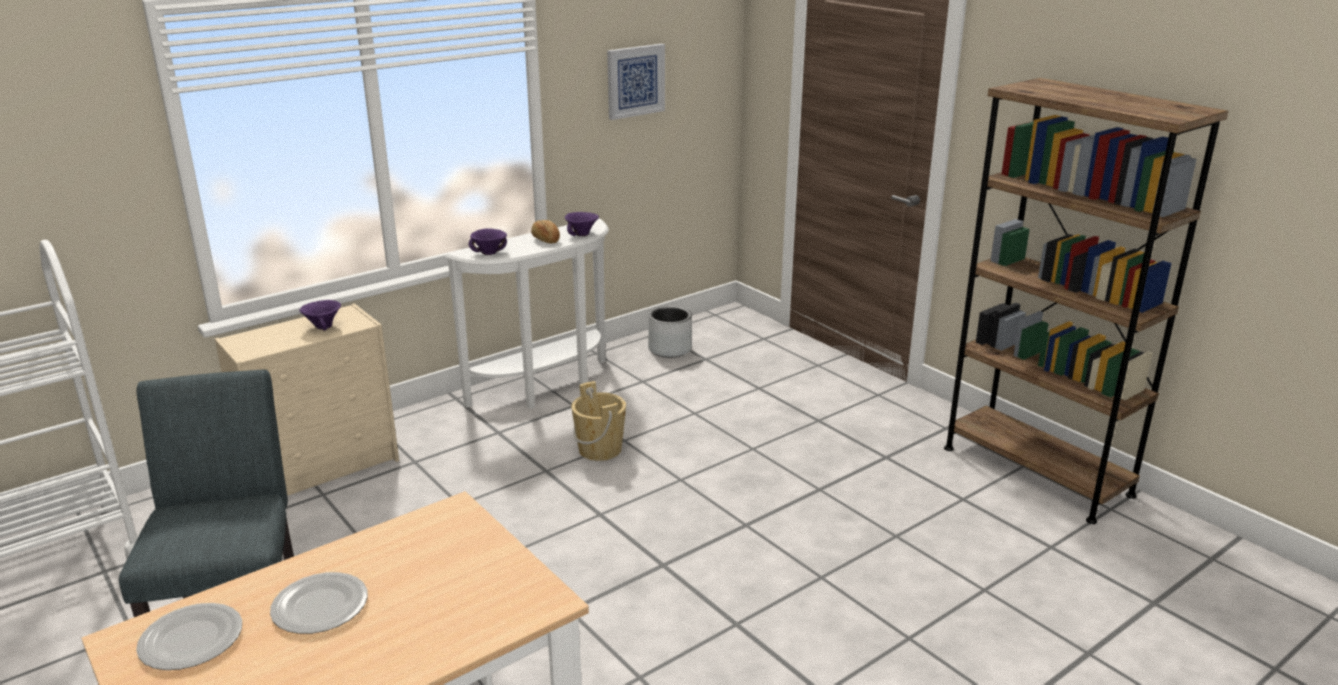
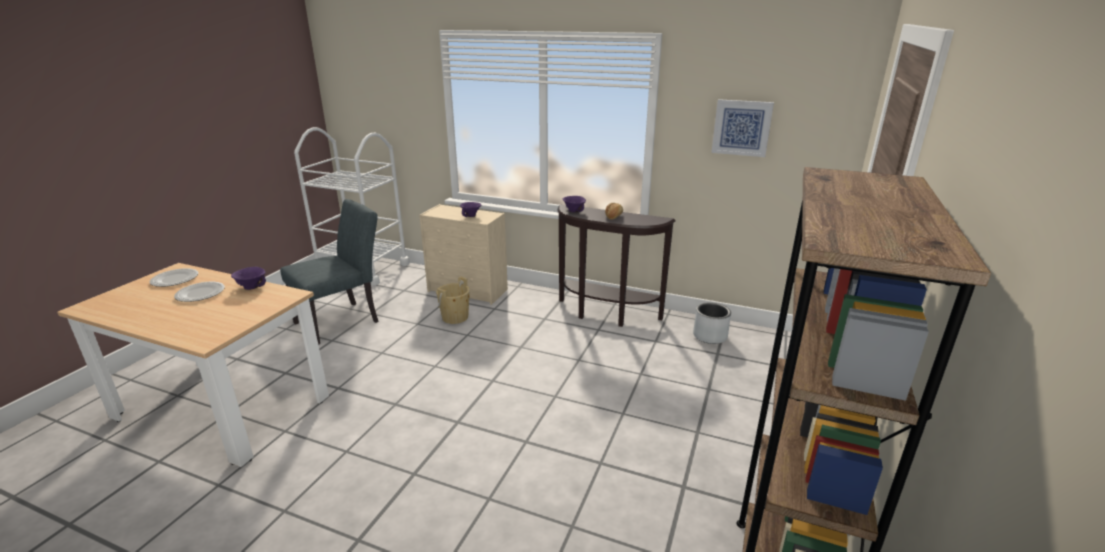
camera: 60 degrees right, 0 degrees up
(547, 389) = (606, 315): white console table -> brown console table
(582, 235) = (637, 222): purple bowl -> purple bowl (251, 288)
(600, 449) = (560, 355): beige bucket -> beige bucket (455, 317)

